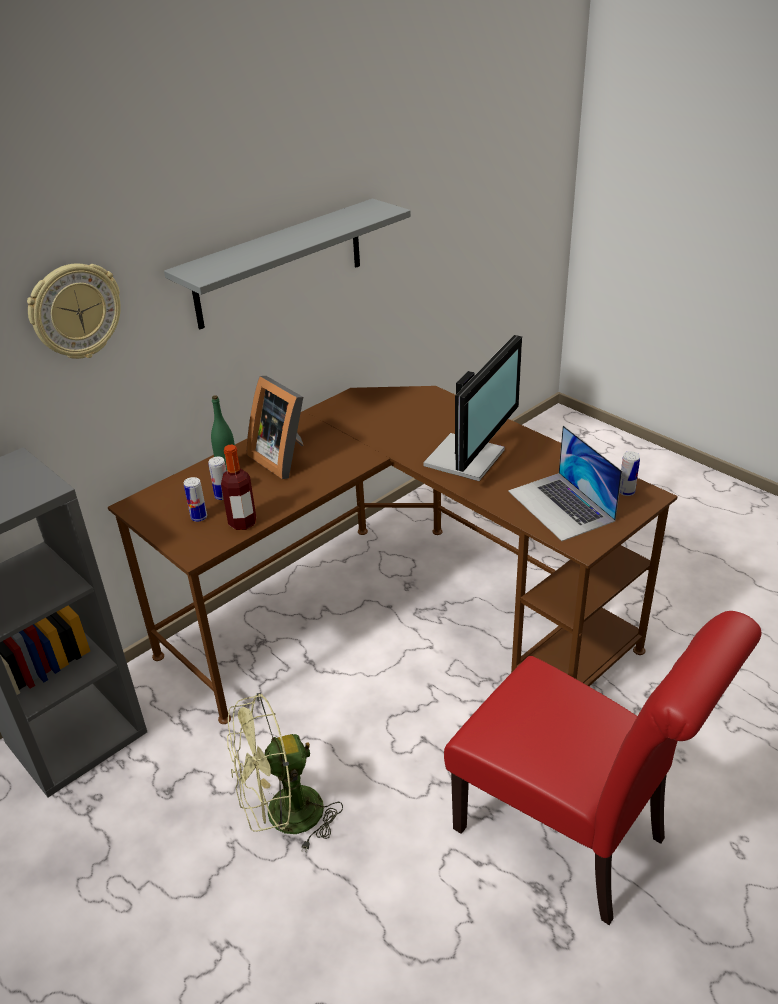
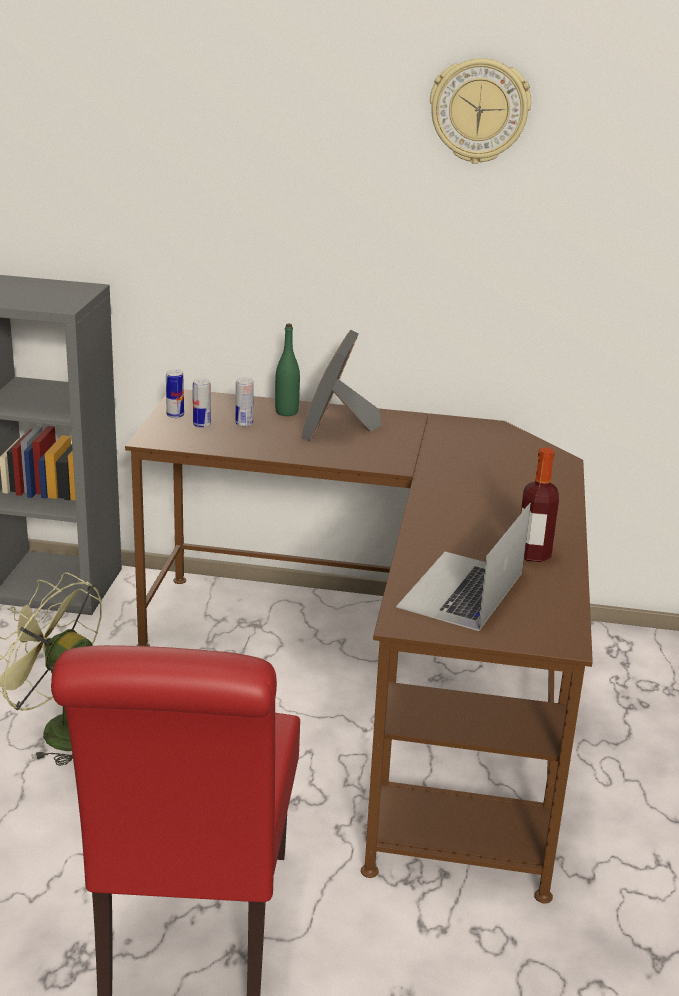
camera: 50 degrees right, 10 degrees down
(75, 311) = (194, 182): wall clock -> wall clock (479, 111)
(242, 522) = (217, 444): bottle -> bottle (533, 555)
(279, 264) = (441, 229): grey shelf -> none
(468, 458) = (472, 514): monitor -> none
(626, 492) = (548, 624): can -> can (175, 415)

